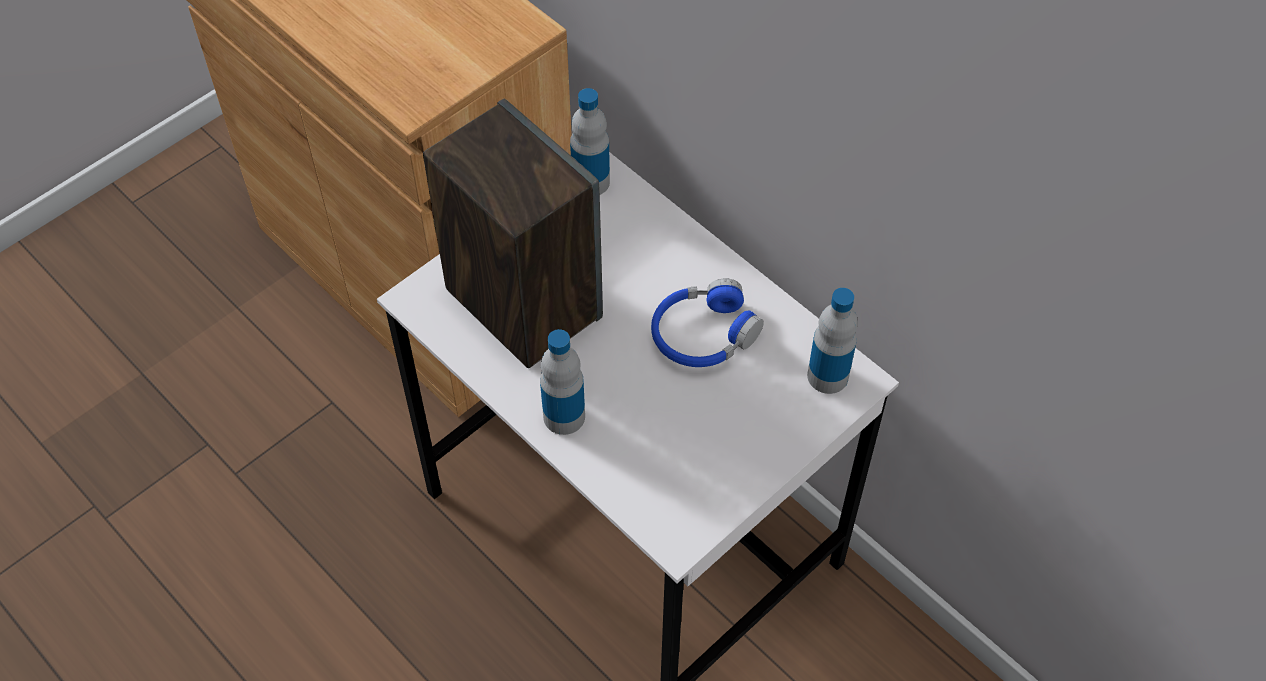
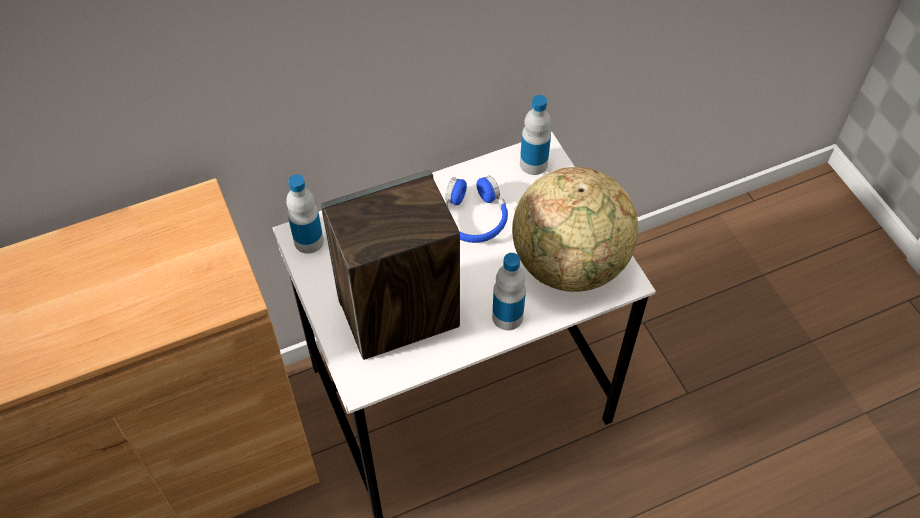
camera: 70 degrees left, 0 degrees up
(676, 464) = (570, 264): none -> globe

